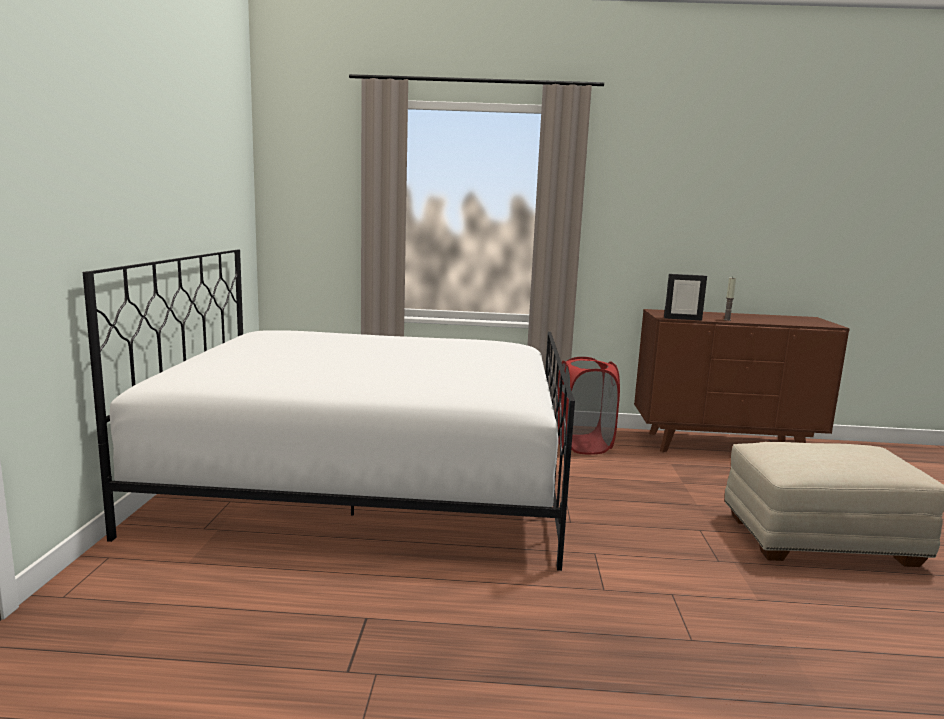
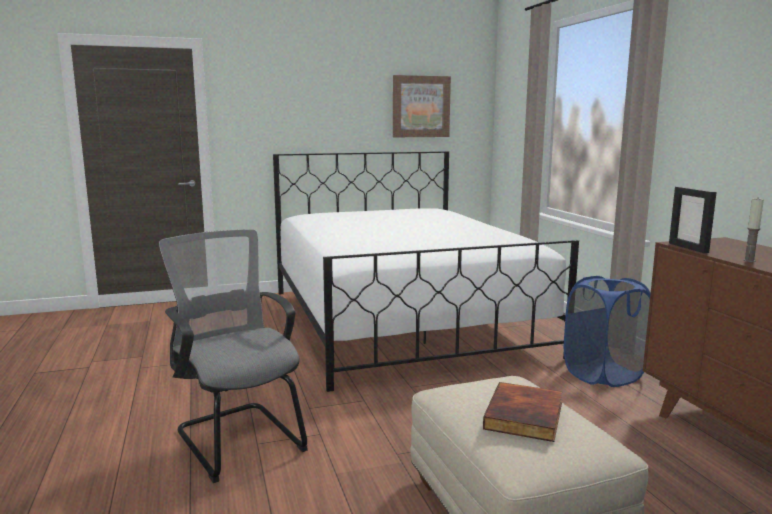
camera: 70 degrees right, 0 degrees up
(210, 184) = (420, 106): none -> picture
(583, 445) = (603, 375): red laundry basket -> blue laundry basket
(674, 652) = (238, 437): none -> chair
(844, 453) = (526, 416): none -> book

